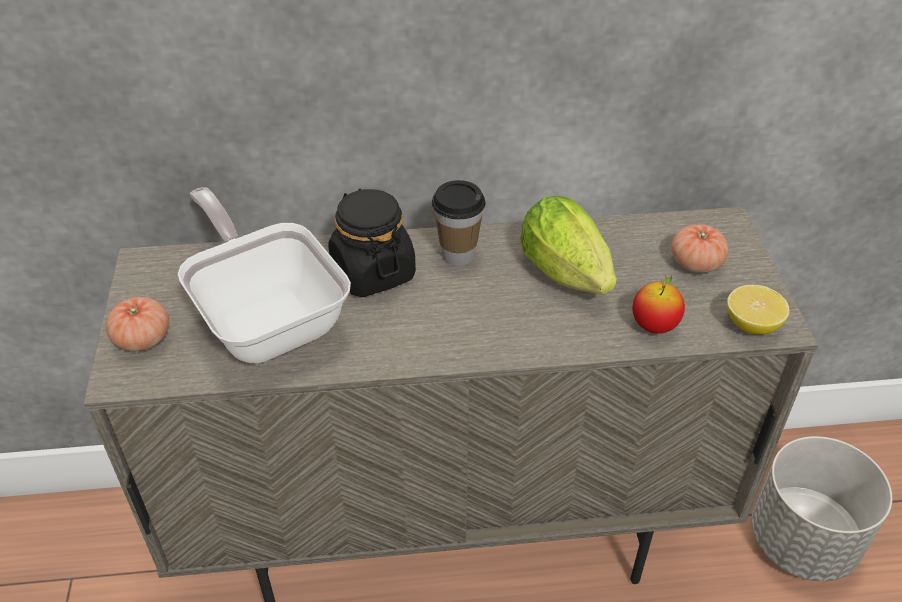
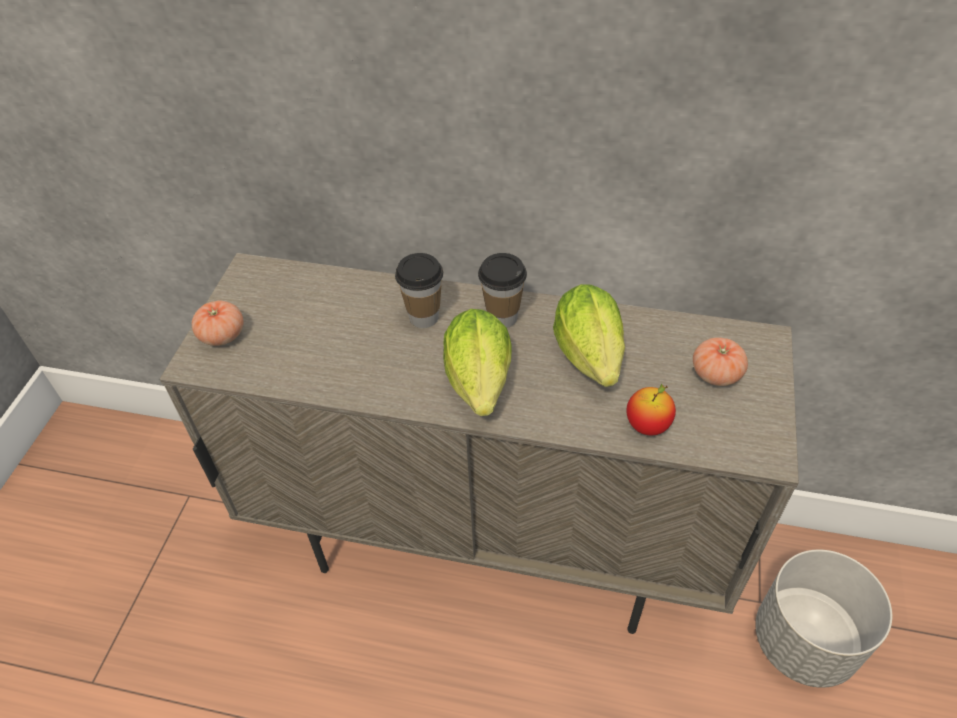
camera: 20 degrees right, 5 degrees up
(267, 317) = (322, 339): frying pan -> none
(372, 272) = (423, 317): black jar -> cup
(466, 328) = (479, 387): none -> lettuce
(751, 325) = (741, 447): lemon -> none

